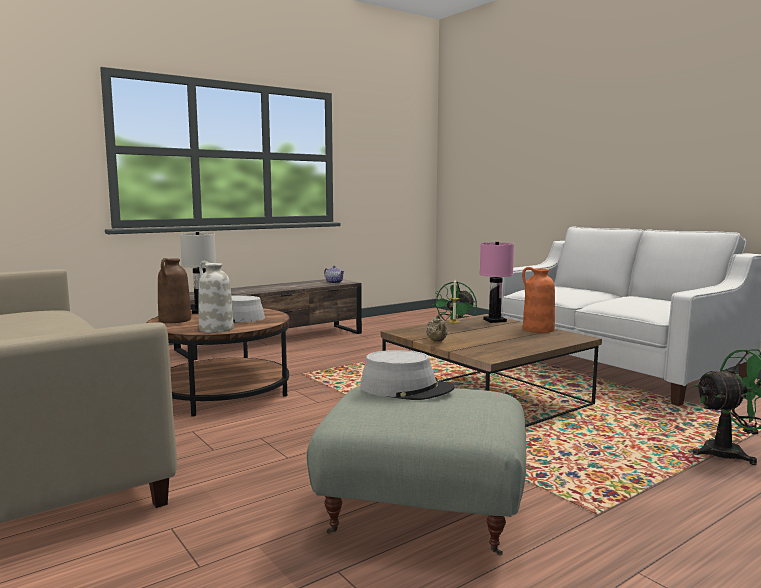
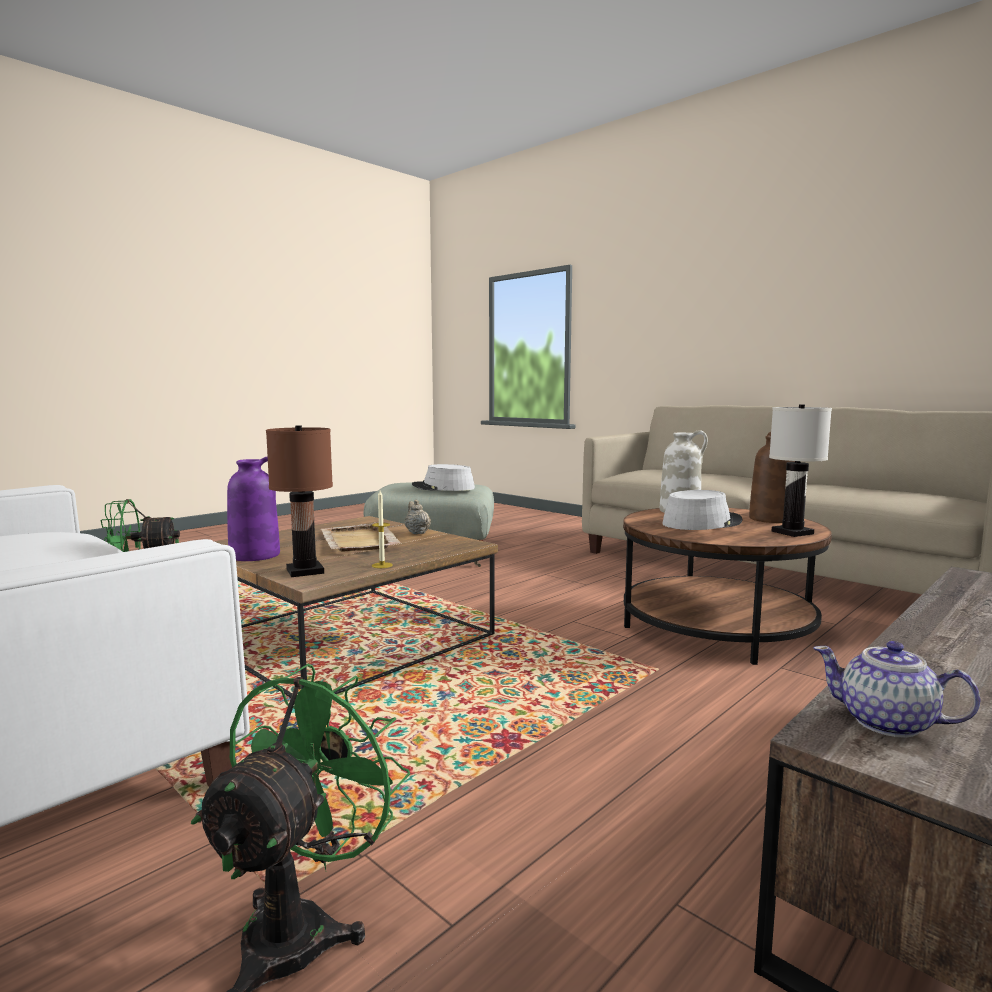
camera: 170 degrees right, 0 degrees up
(479, 336) = (358, 541): none -> beige tray
(494, 320) = (305, 571): pink table lamp -> brown table lamp
(538, 329) = (256, 555): orange vase -> purple vase

